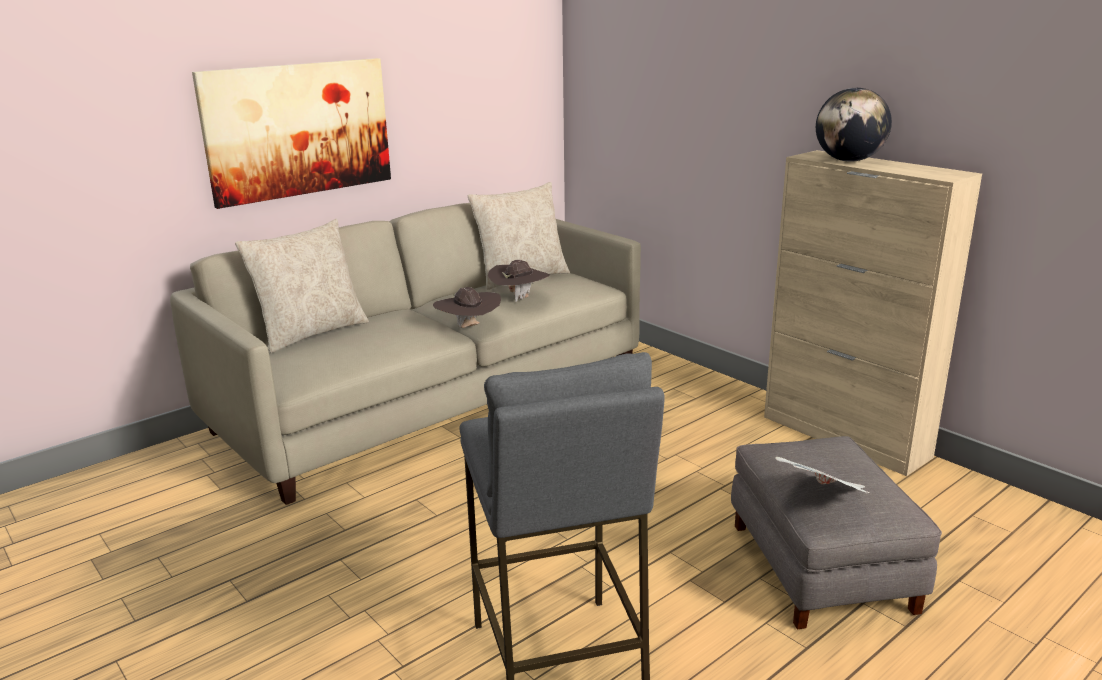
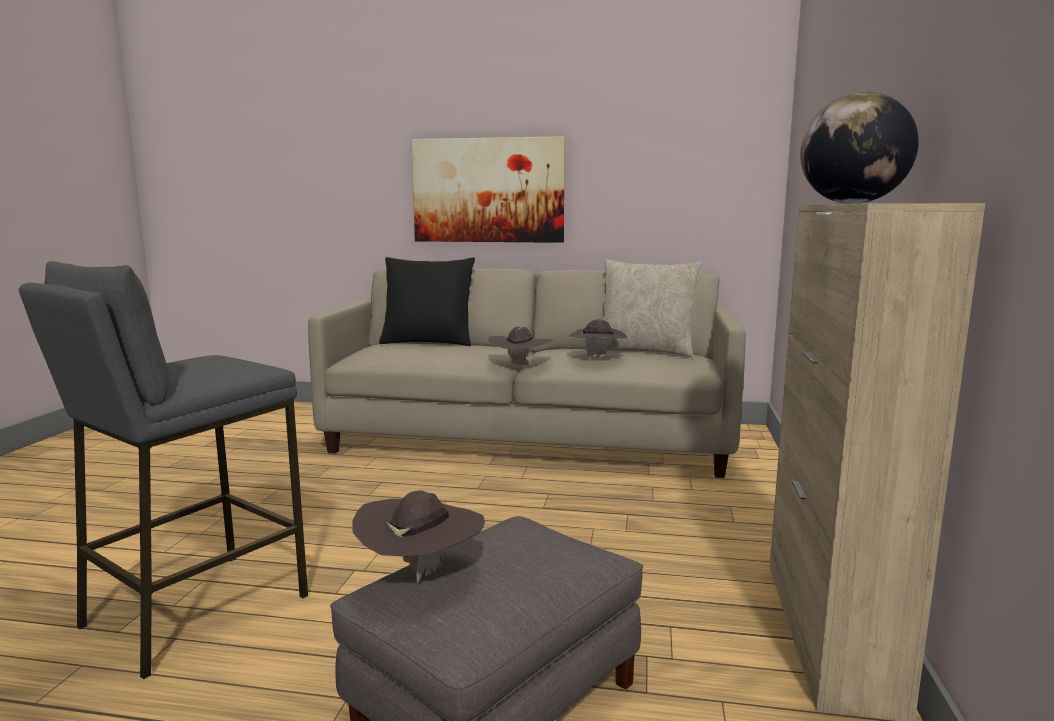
camera: 50 degrees right, 10 degrees down
(311, 333) = (428, 342): beige pillow -> black pillow
(823, 498) = (421, 571): newspaper -> brown hat

